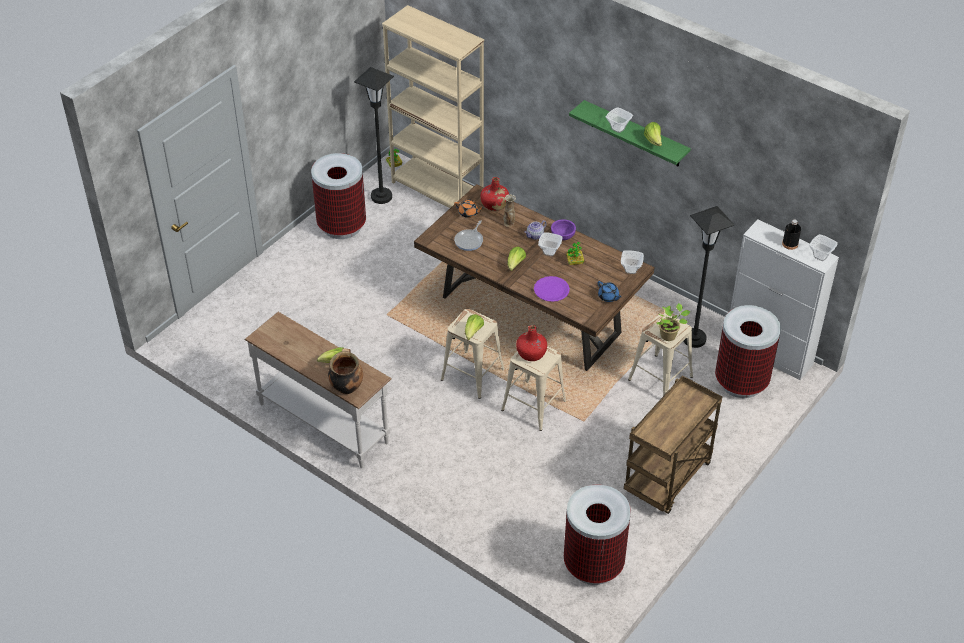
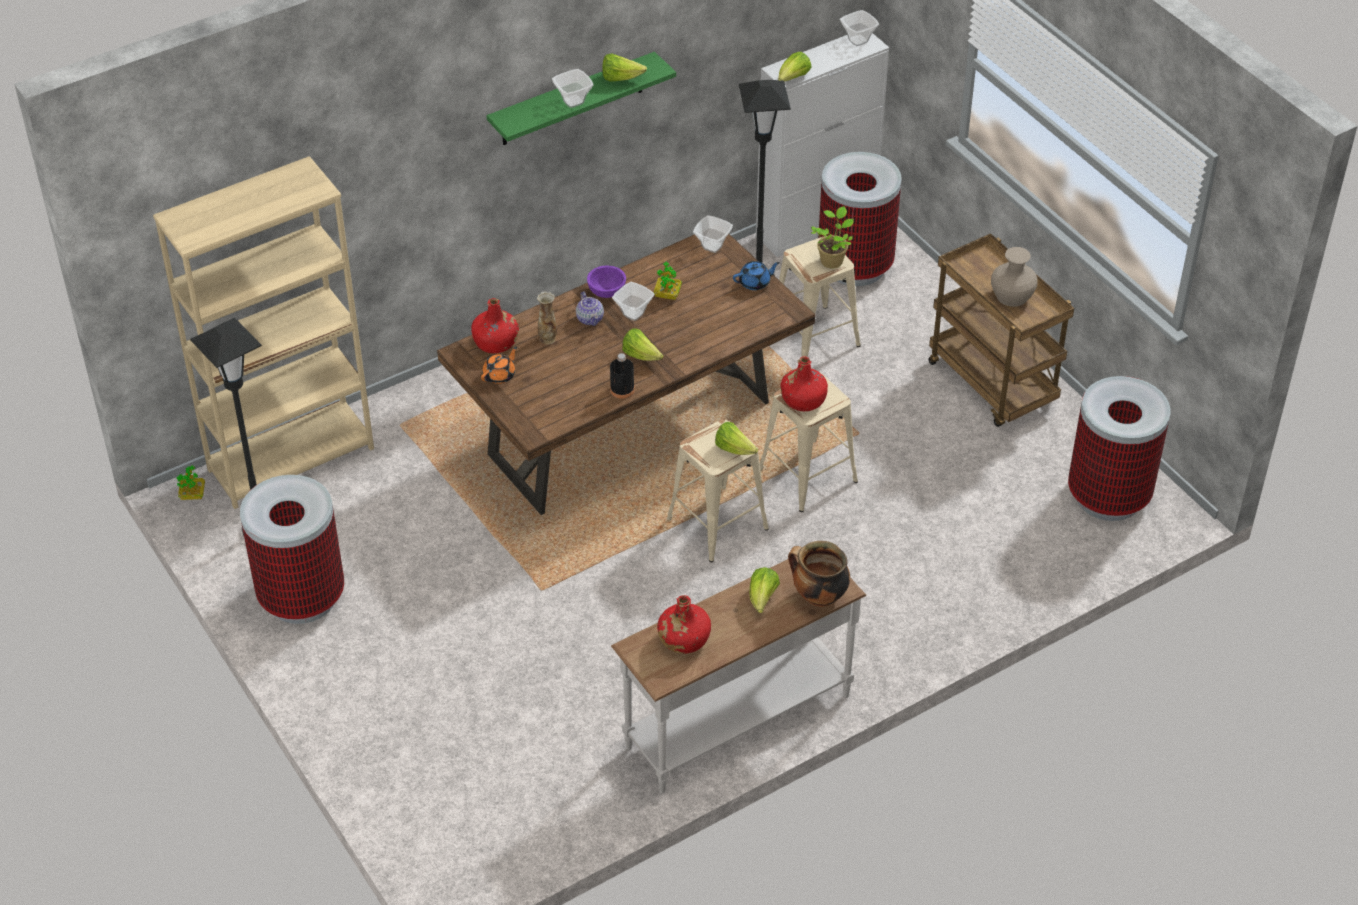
camera: 70 degrees left, 0 degrees up
(292, 338) = (683, 639): none -> red bottle
(469, 240) = (562, 389): frying pan -> none
(551, 290) = (712, 333): purple plate -> none
(671, 424) = (1012, 296): none -> beige vase
(756, 236) = (793, 78): none -> lettuce
(790, 244) = (822, 57): black bottle -> black bottle (622, 390)

